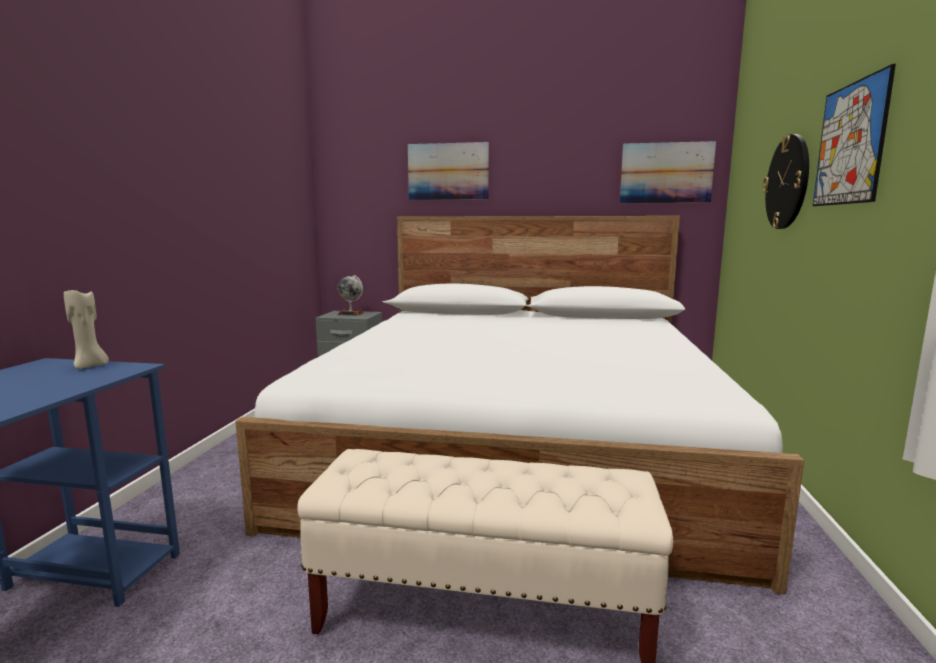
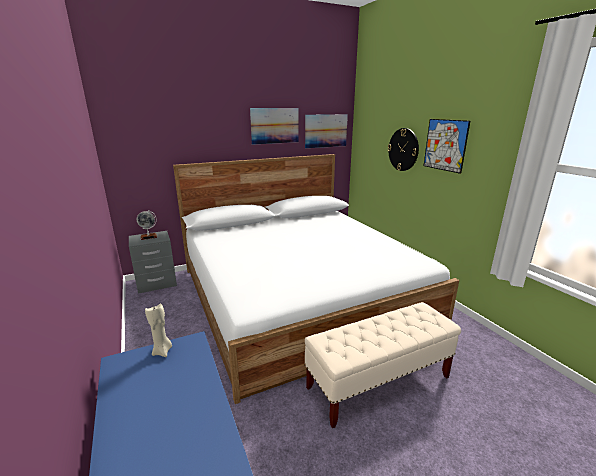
camera: 35 degrees left, 10 degrees up
(448, 171) = (204, 132): picture -> picture (275, 125)

